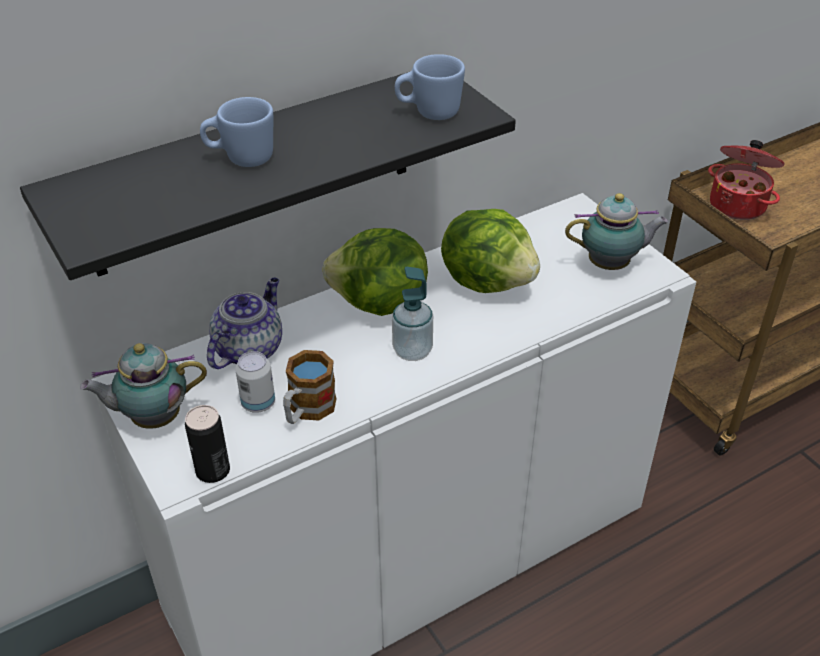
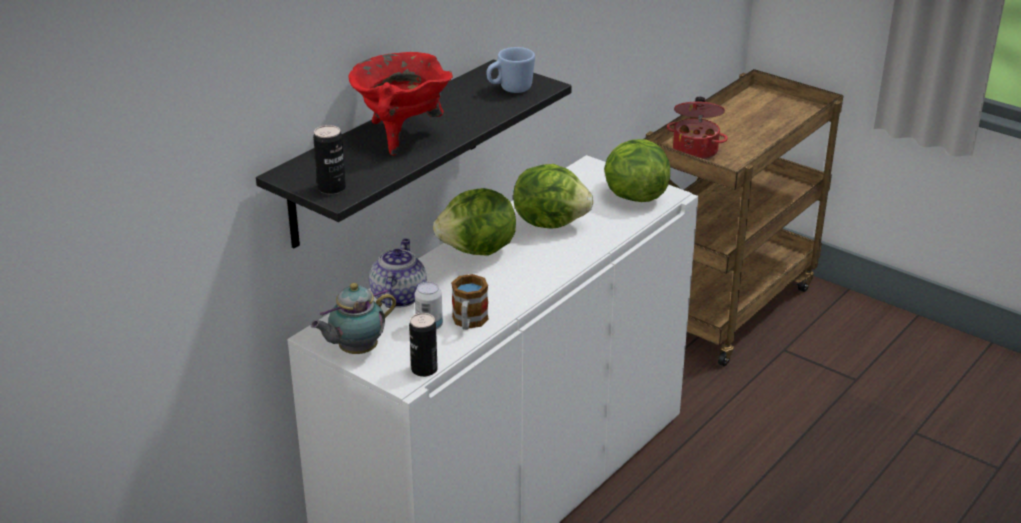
camera: 20 degrees left, 10 degrees down
(90, 226) = (331, 188): none -> can
(241, 158) = (401, 135): blue mug -> red cooking pot
(412, 351) = (522, 274): soap dispenser -> none
(611, 265) = (634, 196): teapot -> lettuce

